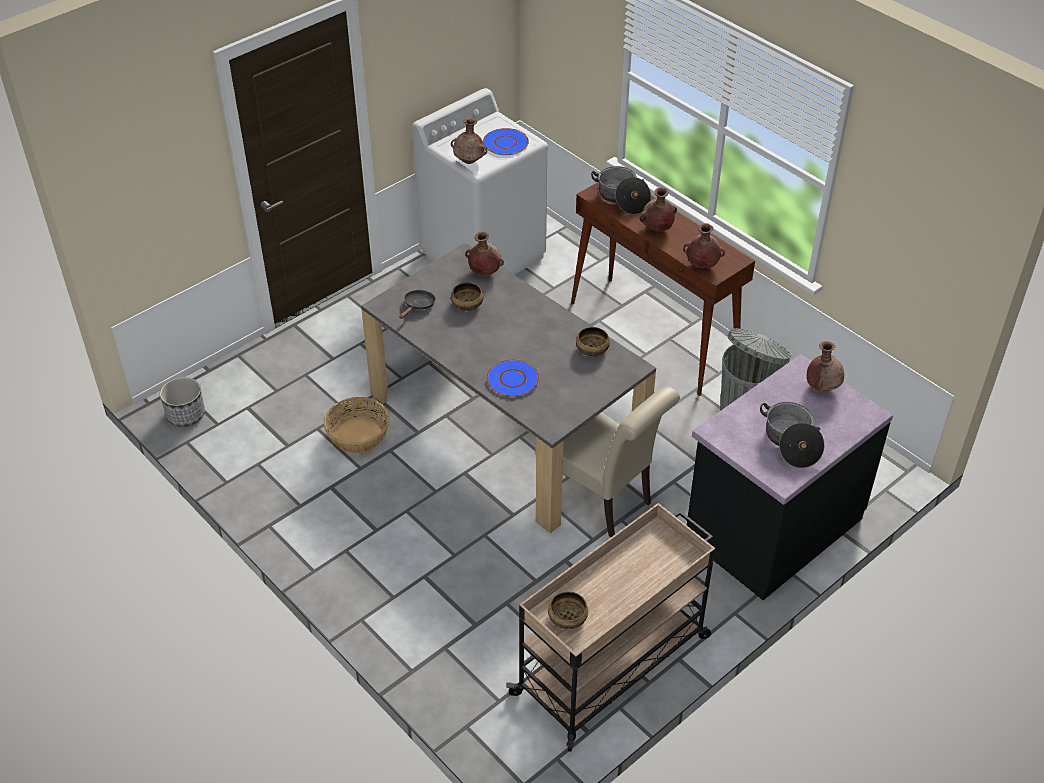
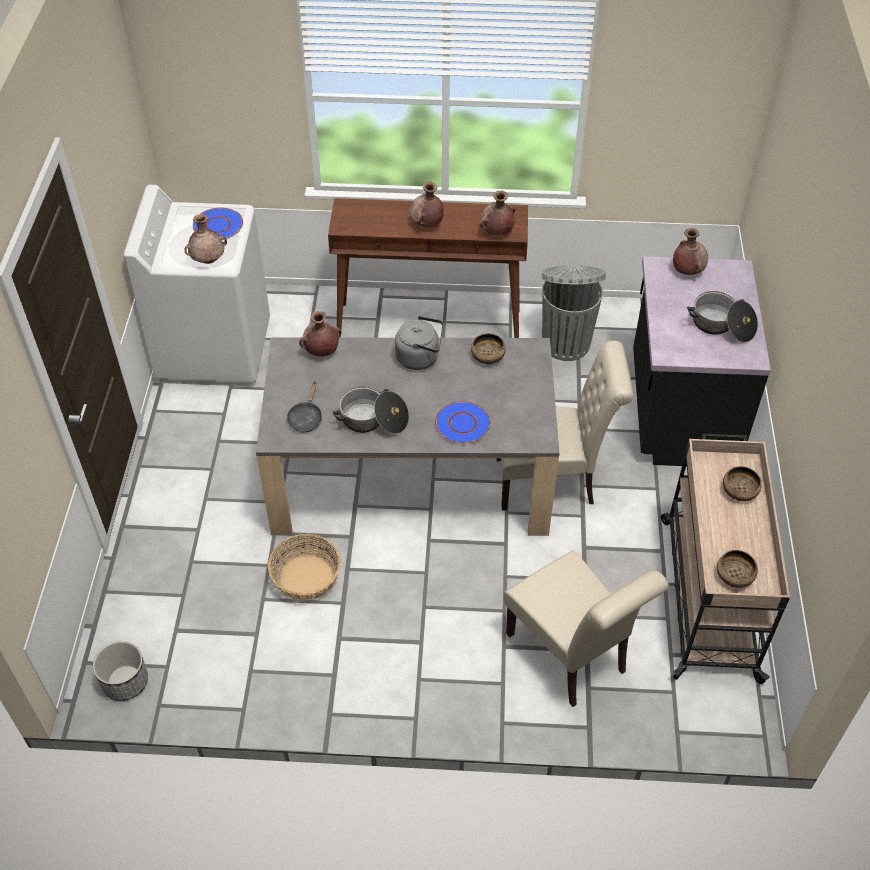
camera: 45 degrees left, 5 degrees up
(418, 306) = (306, 418): black frying pan -> black frying pan turned 150 degrees counterclockwise
(459, 620) = (571, 657): none -> beige chair
(467, 304) = (344, 387): bowl -> bowl (739, 490)
(544, 319) = (420, 357): none -> grey kettle
(622, 198) = (368, 216): cooking pot -> cooking pot (373, 420)

